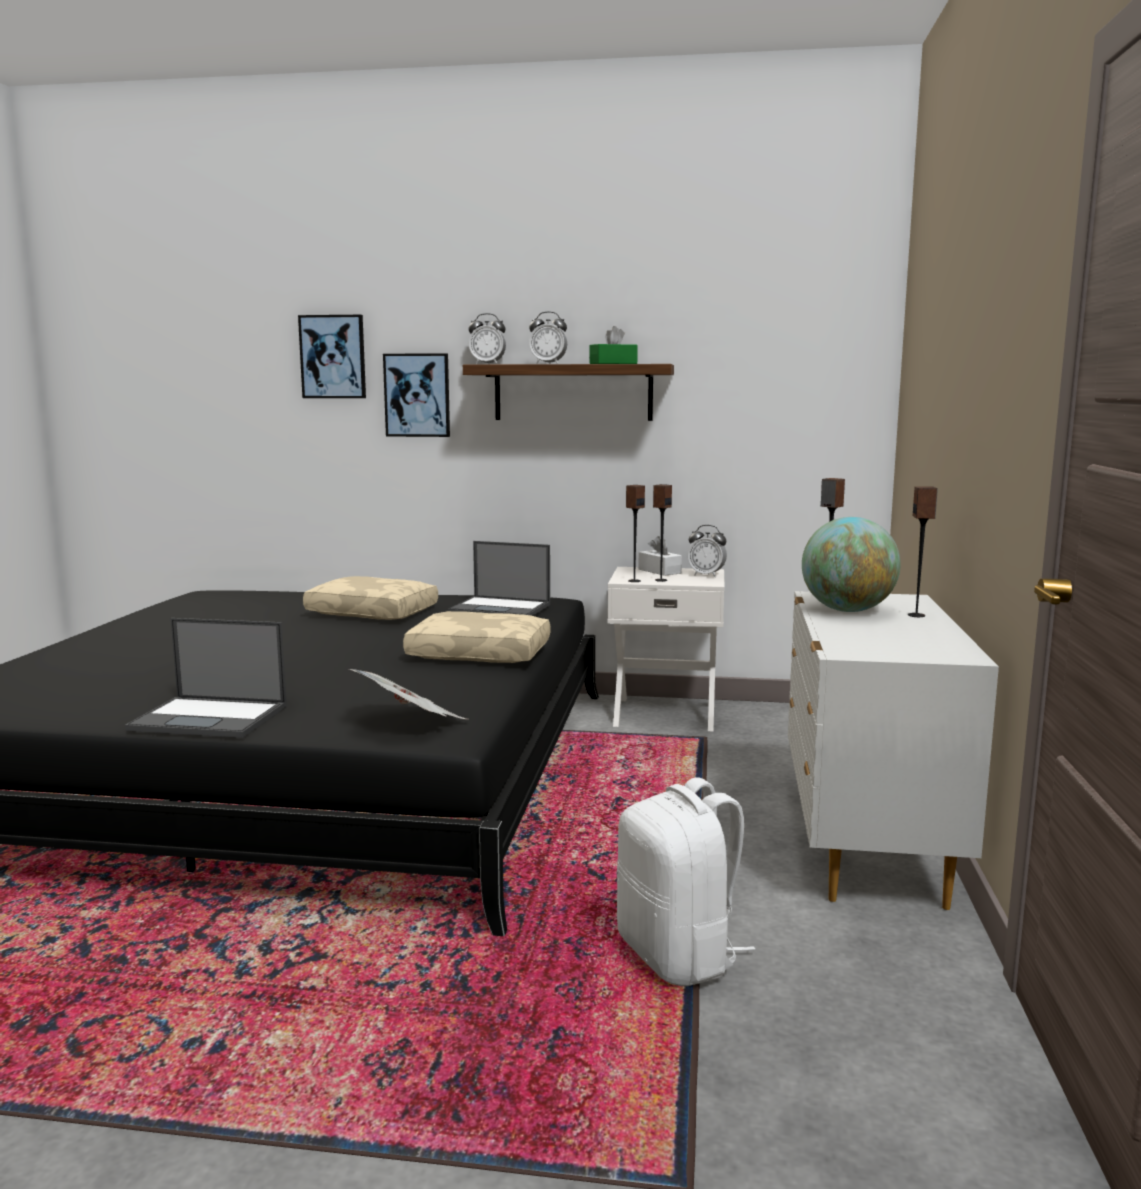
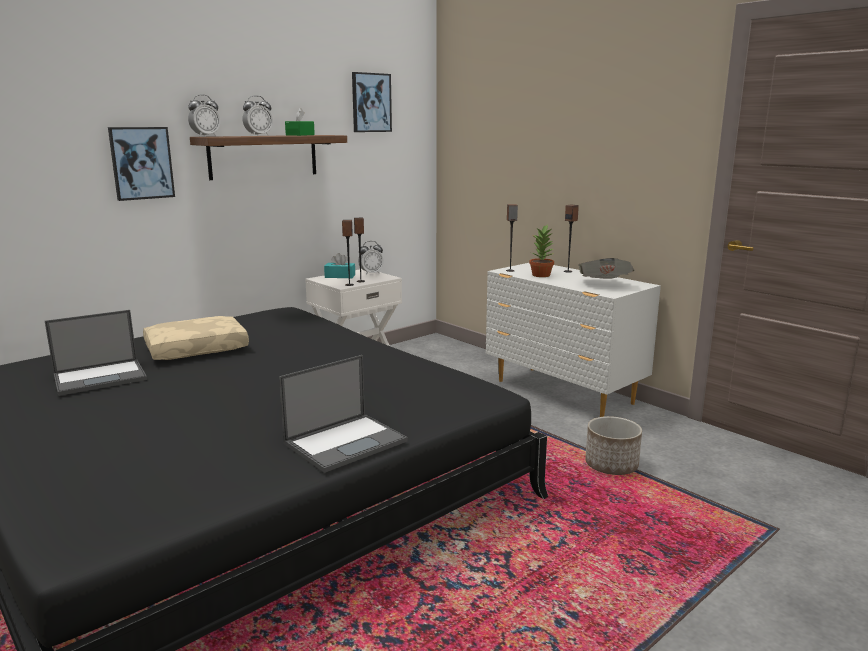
camera: 50 degrees left, 5 degrees up
(333, 357) = (55, 130): picture -> picture (371, 102)
(410, 723) = (456, 397): newspaper -> newspaper (604, 284)
(481, 653) = (352, 351): beige pillow -> none
(501, 608) = (280, 322): laptop -> laptop (101, 377)
(659, 571) = (340, 276): white tissue box -> turquoise tissue box
(679, 956) = (611, 465): white backpack -> planter
(848, 610) = (541, 275): globe -> potted plant

